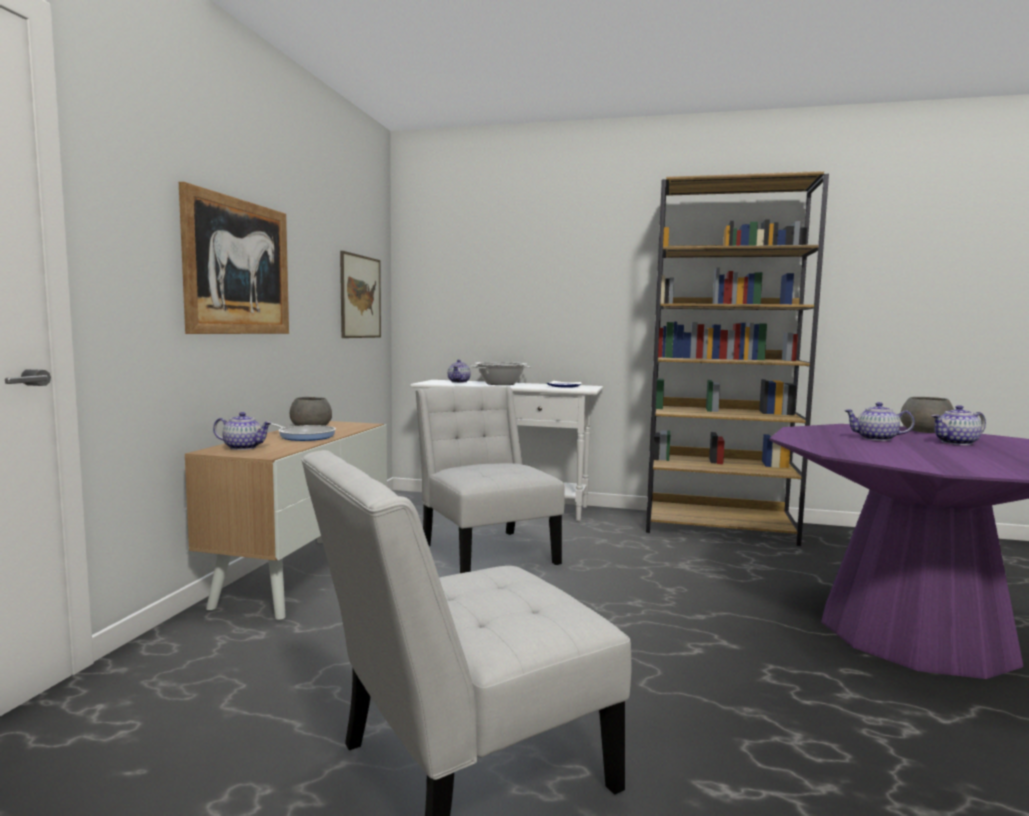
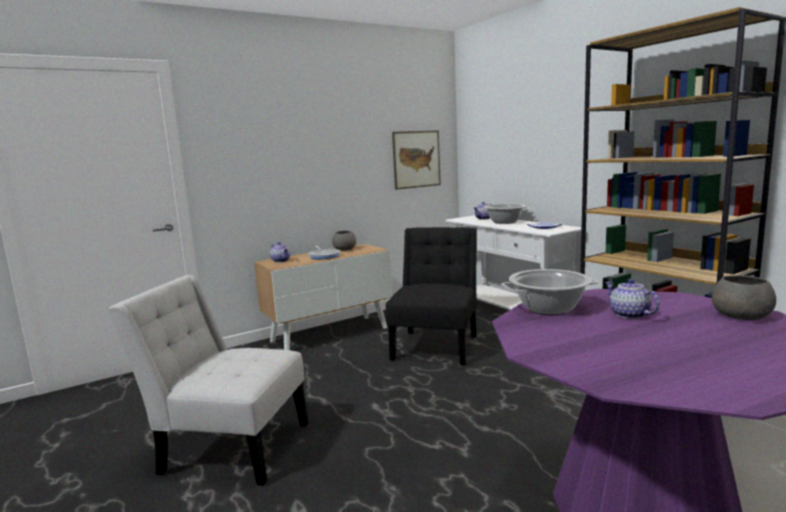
camera: 45 degrees right, 5 degrees up
(238, 267) = (295, 159): picture -> none
(486, 552) = (436, 345): white chair -> black chair
(816, 442) = (548, 308): none -> cooking pot
(956, 443) = (704, 334): teapot -> none

